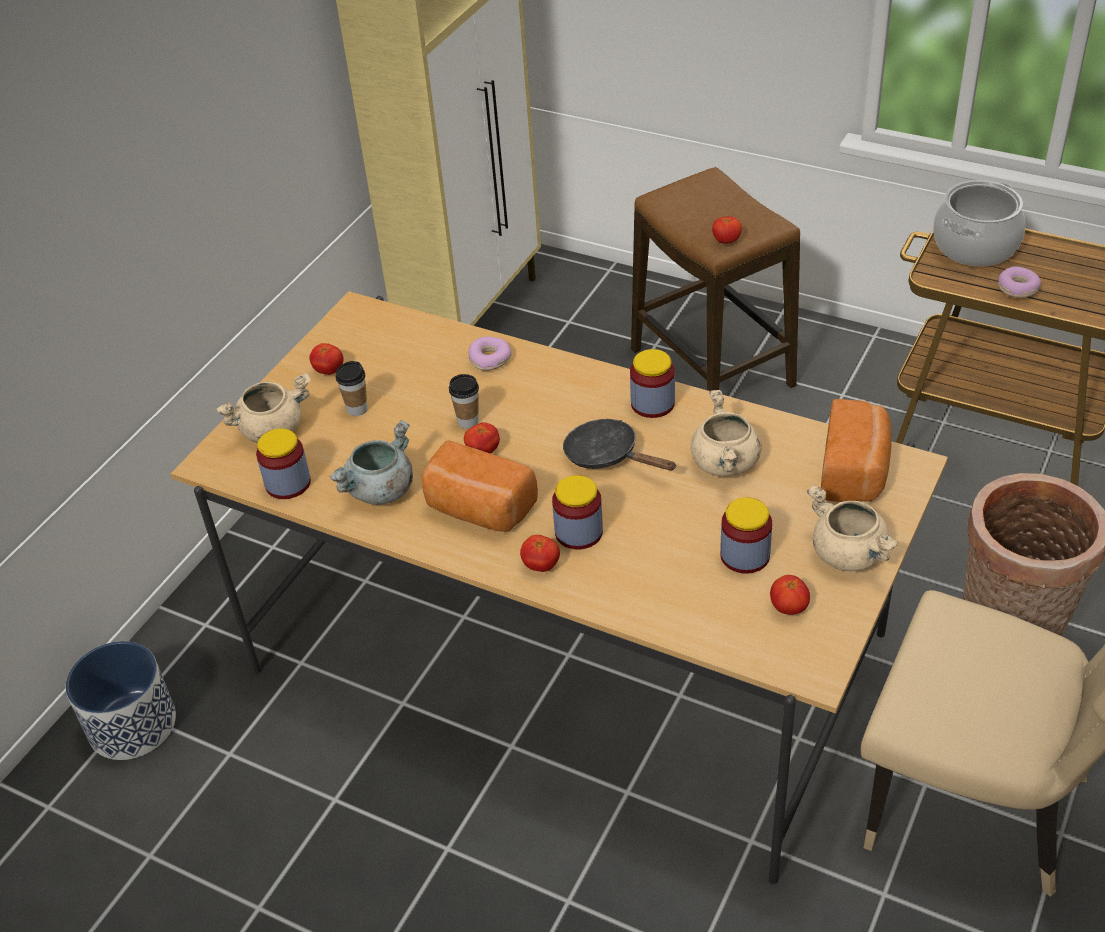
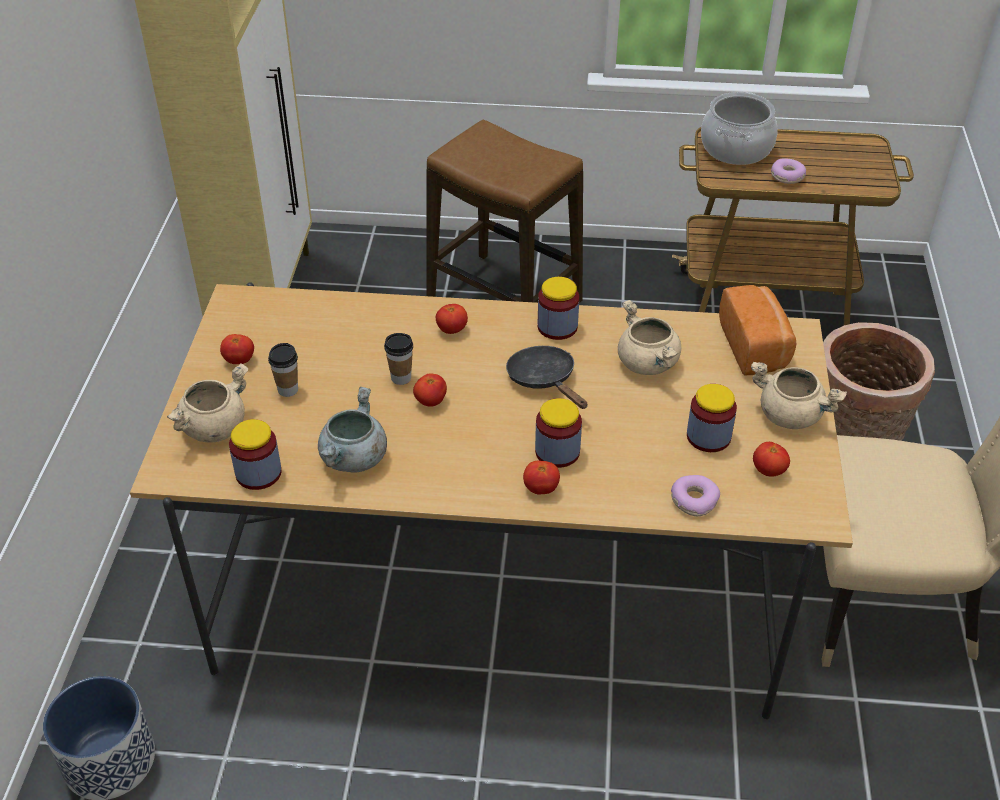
camera: 25 degrees left, 0 degrees up
(478, 510) = (456, 454): bread -> none
(490, 359) = (389, 318): donut -> donut (693, 500)
(607, 456) = (544, 380): black frying pan -> black frying pan turned 45 degrees clockwise
(726, 241) = (528, 180): tomato -> tomato (452, 330)

